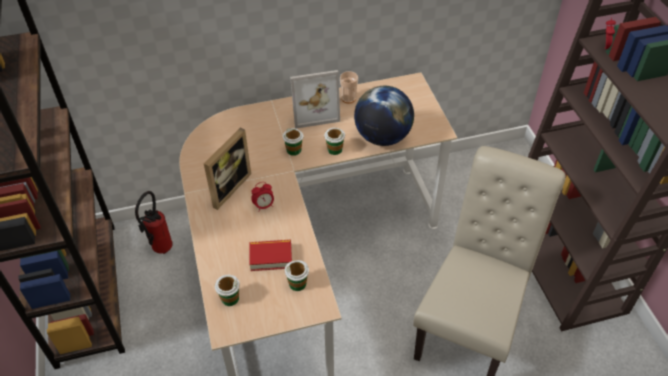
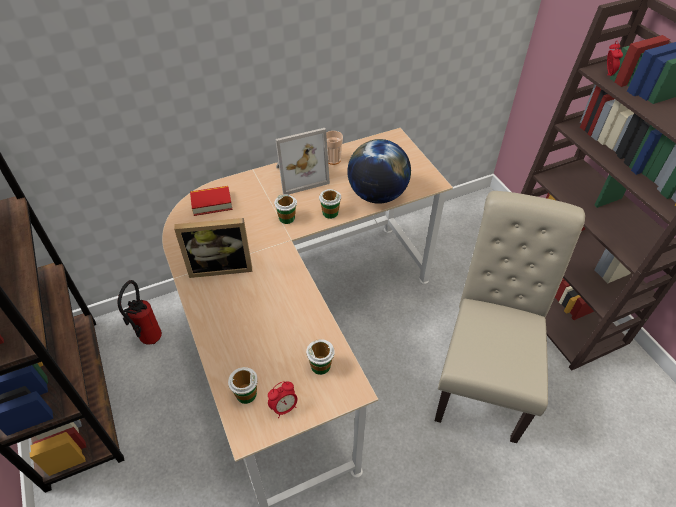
camera: 10 degrees left, 0 degrees up
(227, 187) = (221, 266): picture frame -> picture frame turned 60 degrees clockwise
(264, 206) = (266, 282): alarm clock -> alarm clock (284, 407)
(271, 257) = (284, 339): book -> book (212, 203)

